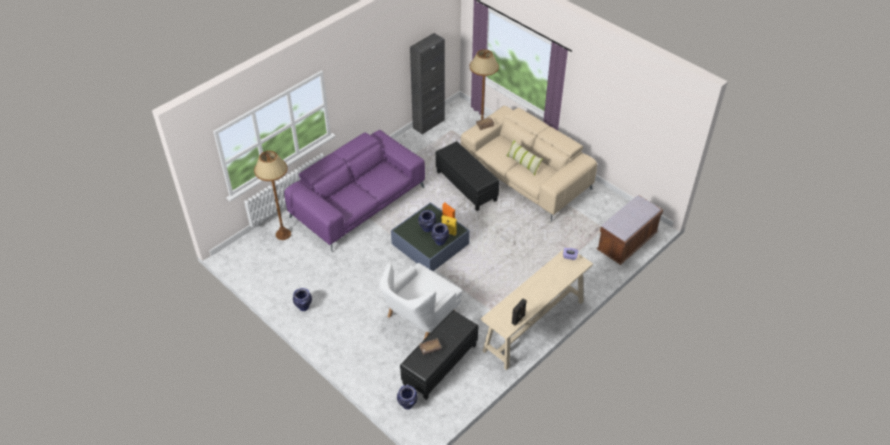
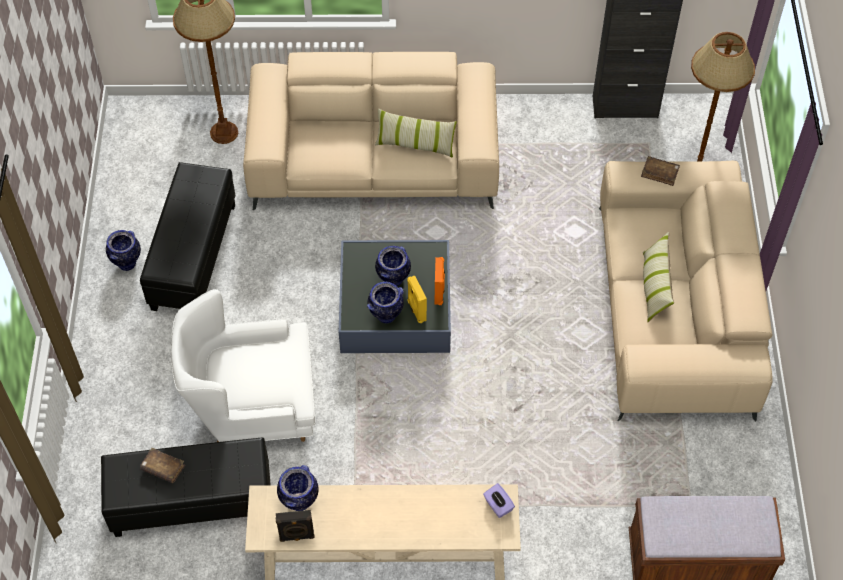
camera: 45 degrees right, 10 degrees up
(358, 202) = (374, 160): purple sofa -> beige sofa
(381, 177) = (415, 144): none -> pillow
(407, 405) = (85, 522): vase -> vase (299, 502)
(466, 186) = (558, 255): black ottoman -> black ottoman (193, 256)

